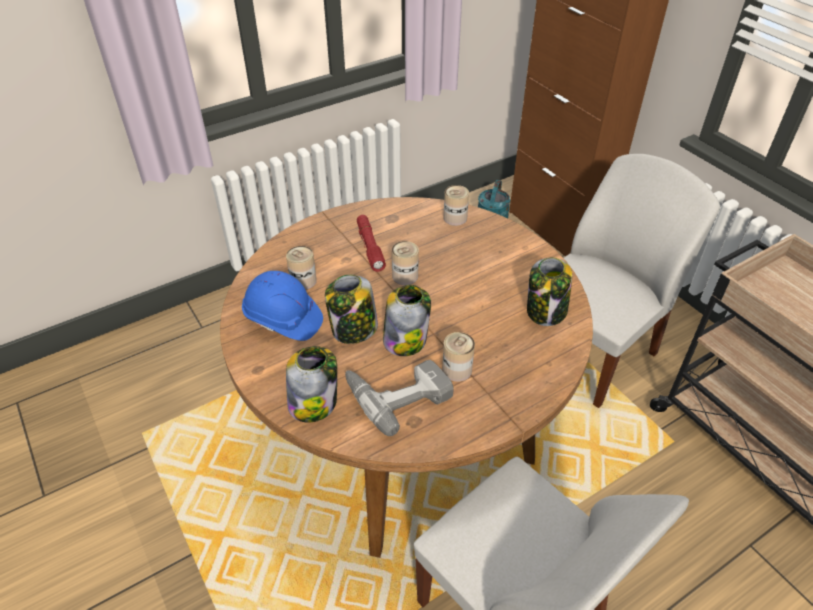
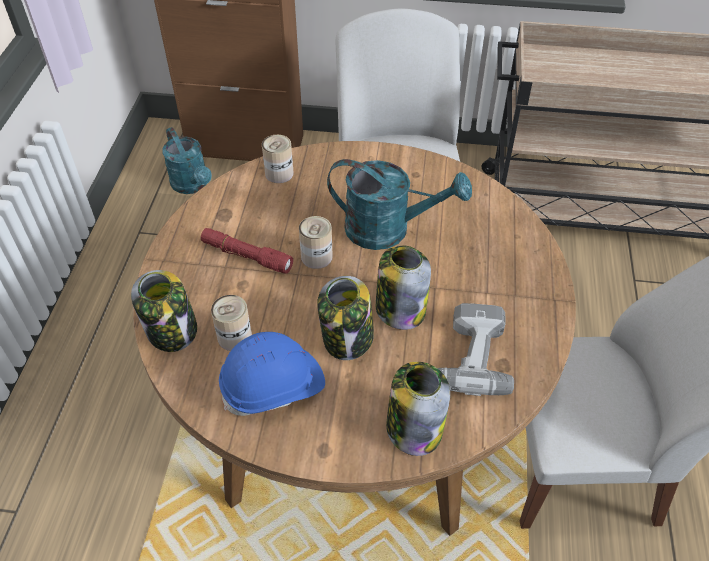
camera: 50 degrees left, 5 degrees up
(457, 370) = (470, 297): can -> none
(469, 294) = (389, 230): none -> turquoise watering can
(546, 311) = (459, 198): jar -> jar (172, 331)

